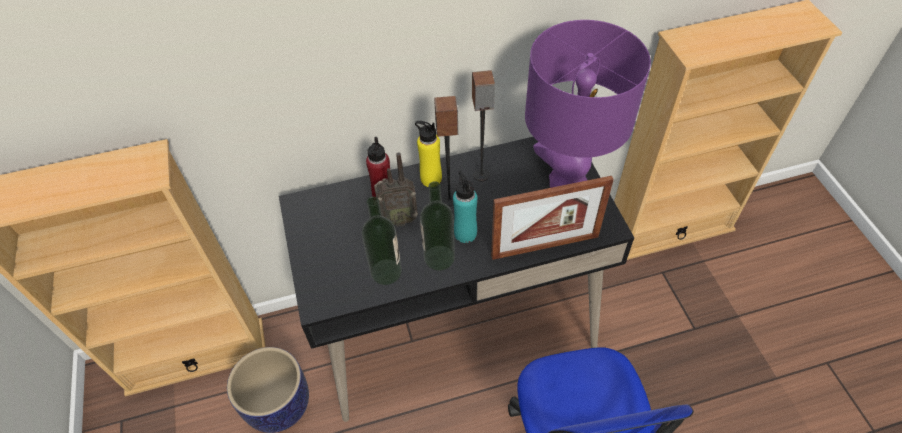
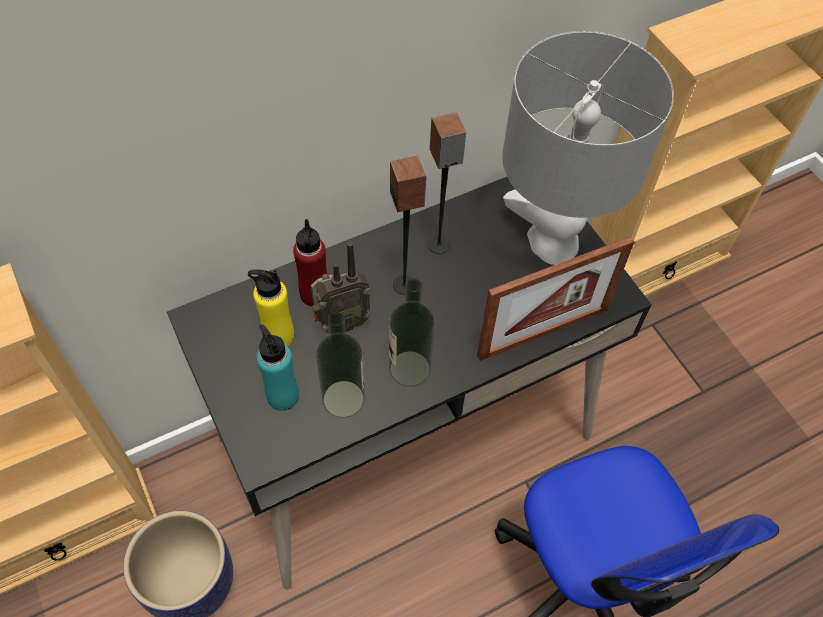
camera: 15 degrees left, 5 degrees up
(431, 179) = (372, 259): yellow bottle -> yellow bottle (278, 335)
(465, 233) = (436, 330): turquoise bottle -> turquoise bottle (283, 396)
(567, 183) = (552, 242): purple table lamp -> grey table lamp

